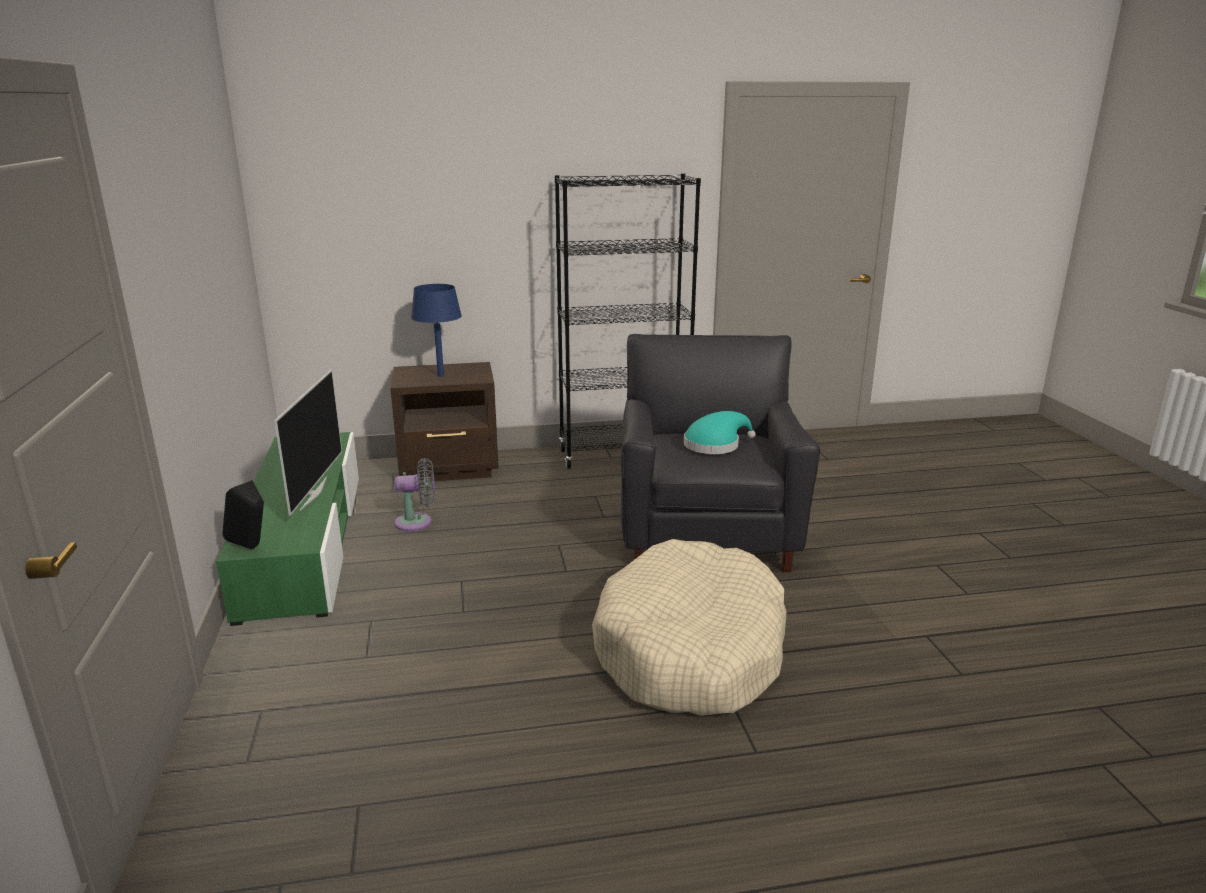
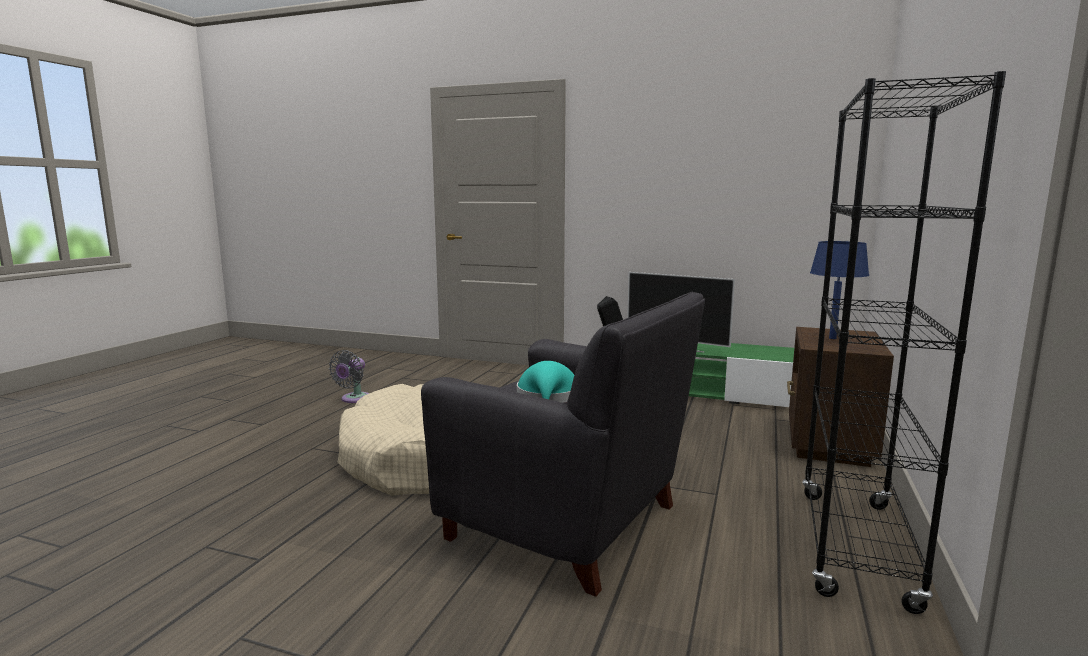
camera: 120 degrees right, 10 degrees down
(417, 522) = (703, 419): grey fan -> grey fan (354, 399)

